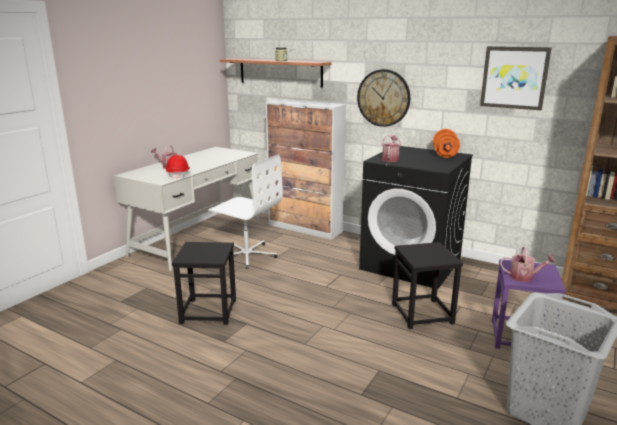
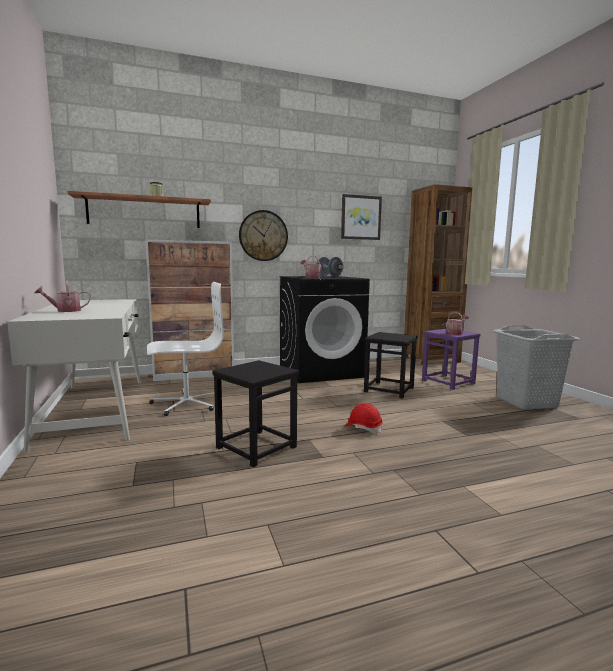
camera: 50 degrees left, 10 degrees down
(178, 174) = (108, 312): red hard hat -> red hard hat (363, 428)
(445, 154) = (329, 276): orange dumbbell -> grey dumbbell

